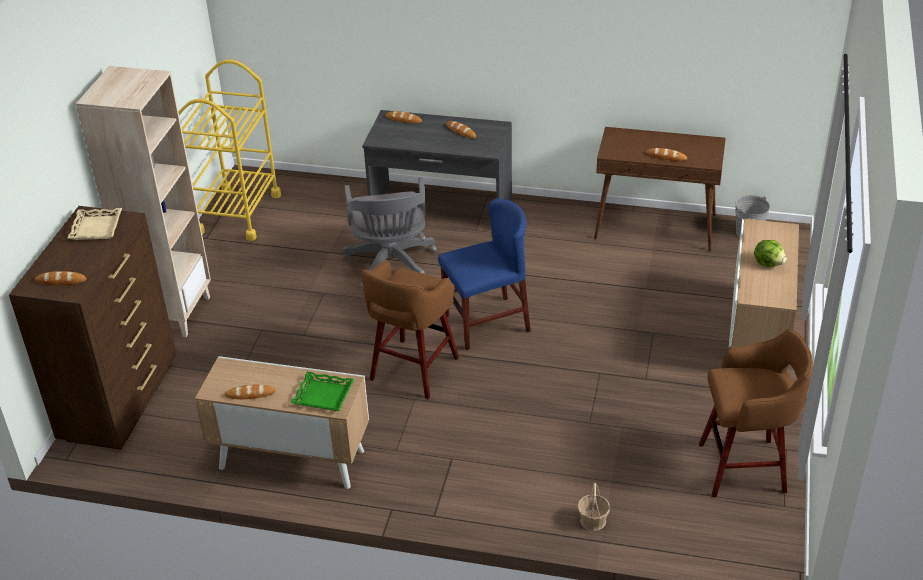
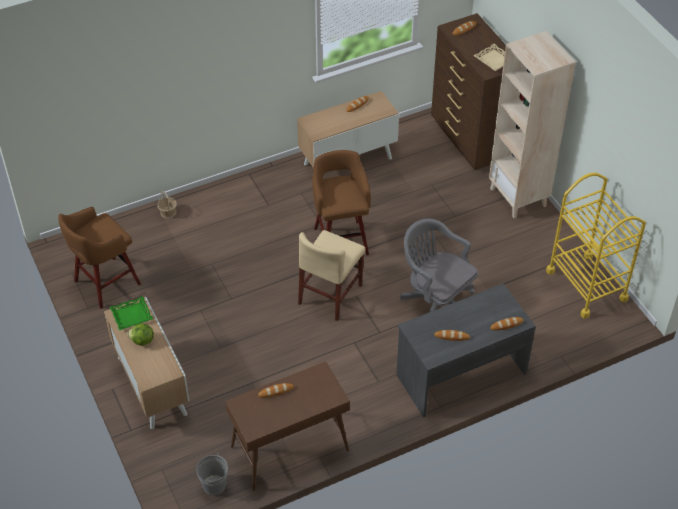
camera: 140 degrees right, 10 degrees up
(323, 396) = (321, 122): green tray -> green tray (131, 315)
(486, 323) = (330, 294): blue chair -> beige chair

